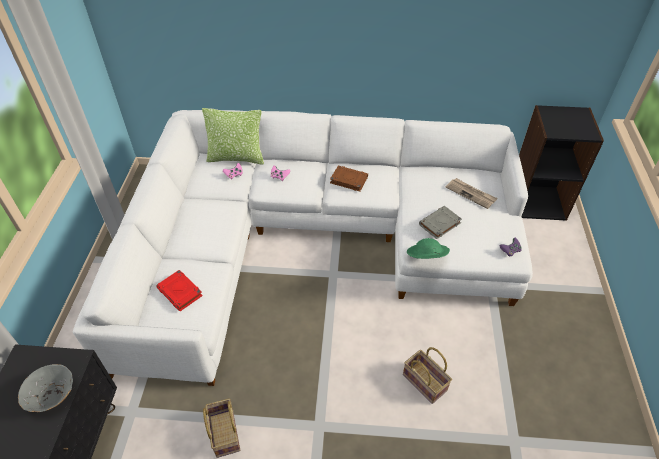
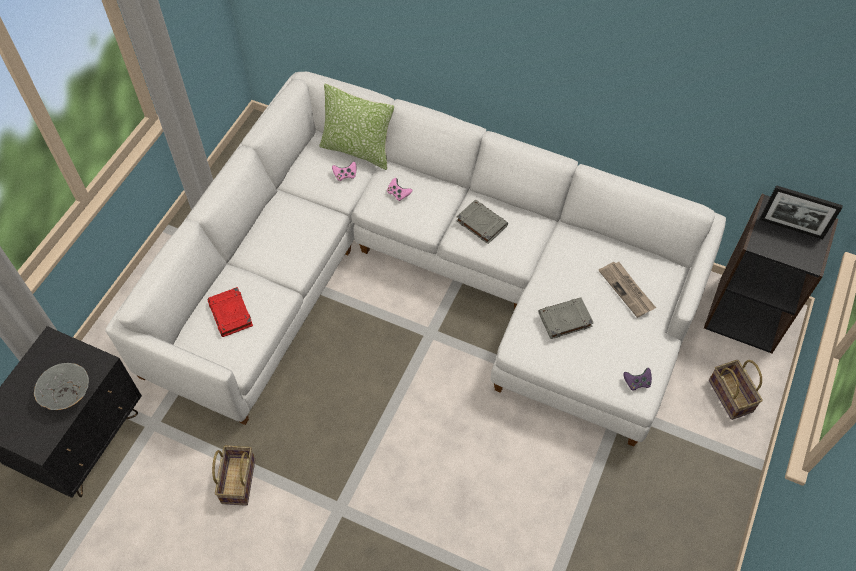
camera: 20 degrees right, 10 degrees up
(348, 180) = (481, 223): brown book -> grey book
(426, 257) = (527, 358): green hat -> none
(426, 383) = (479, 502): basket -> basket (732, 397)
(566, 119) = (791, 228): none -> picture frame

